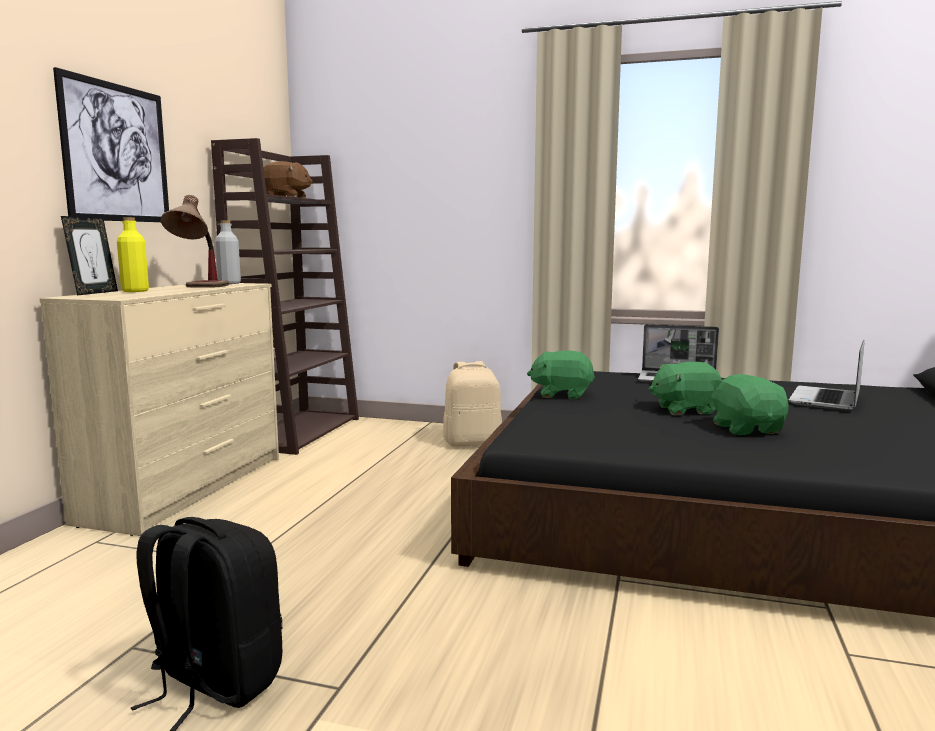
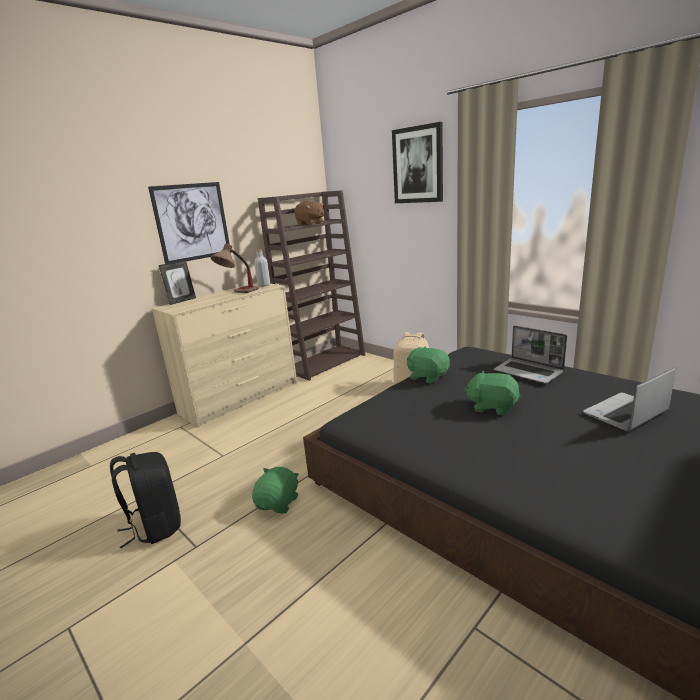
camera: 30 degrees right, 10 degrees up
(135, 291) = (202, 299): yellow bottle -> none
(464, 124) = (418, 165): none -> picture
(747, 429) = (507, 437): green plush toy -> green plush toy (278, 503)

